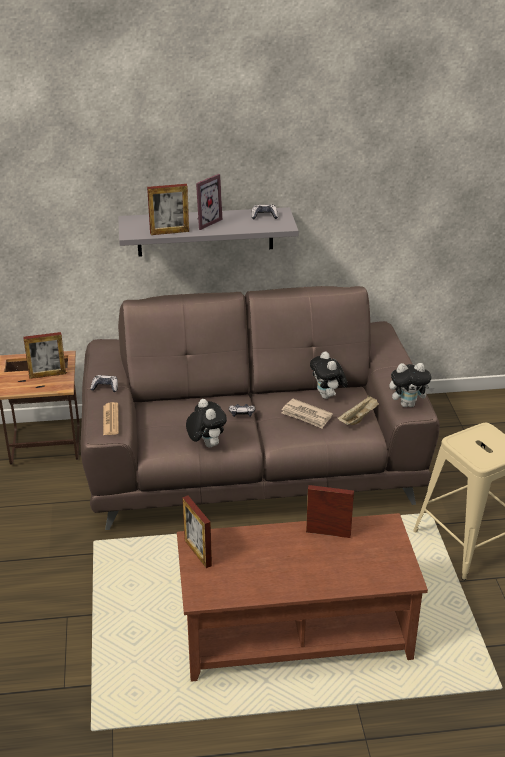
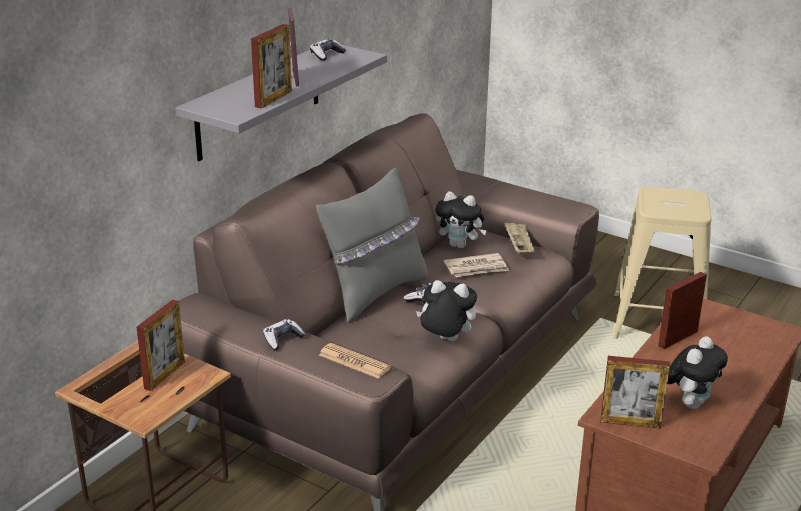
camera: 50 degrees left, 5 degrees down
(226, 395) = (375, 293): none -> grey pillow
(408, 404) = (560, 206): plush toy -> plush toy (691, 403)

